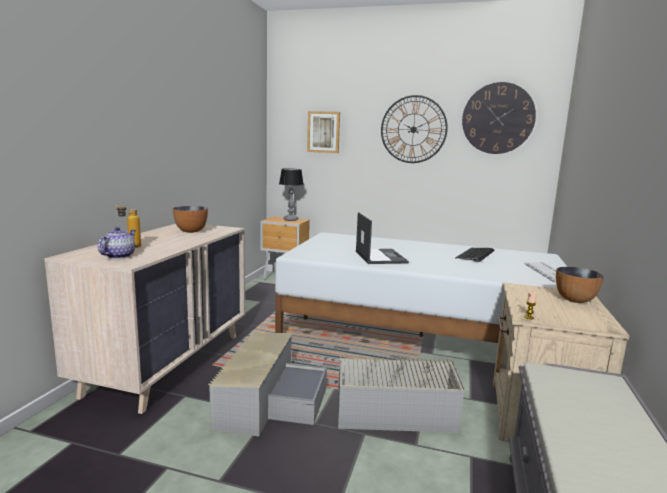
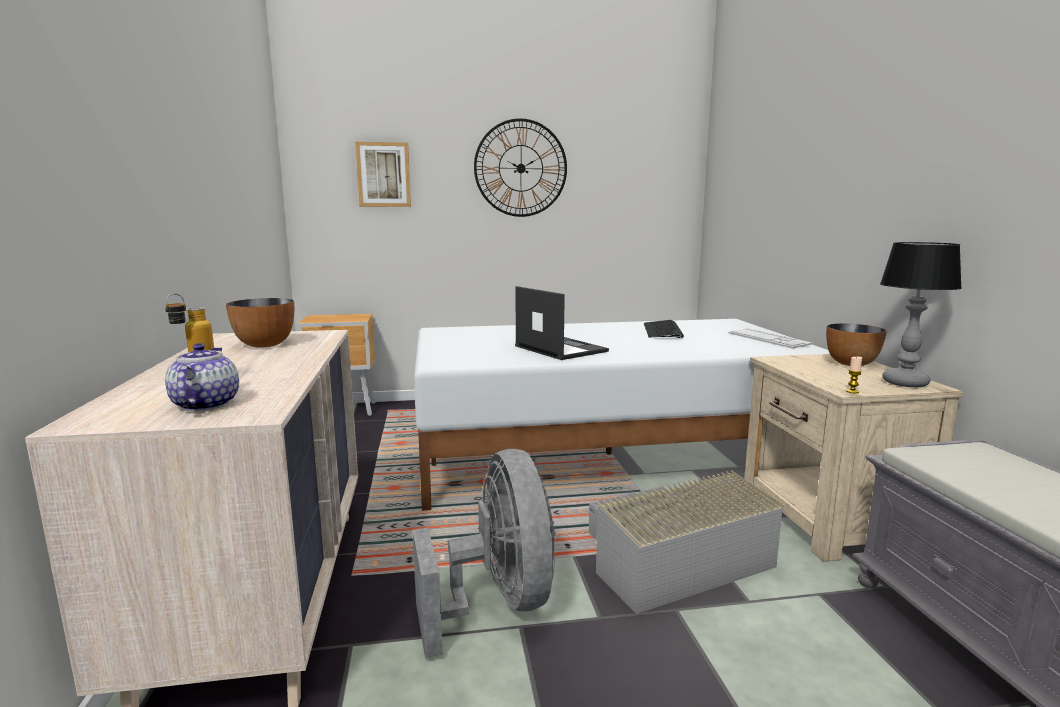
camera: 25 degrees left, 0 degrees up
(269, 399) = (498, 603): grey storage box -> grey fan
(290, 219) = (344, 316): table lamp -> table lamp (904, 382)
(498, 118) = (629, 151): wall clock -> none

